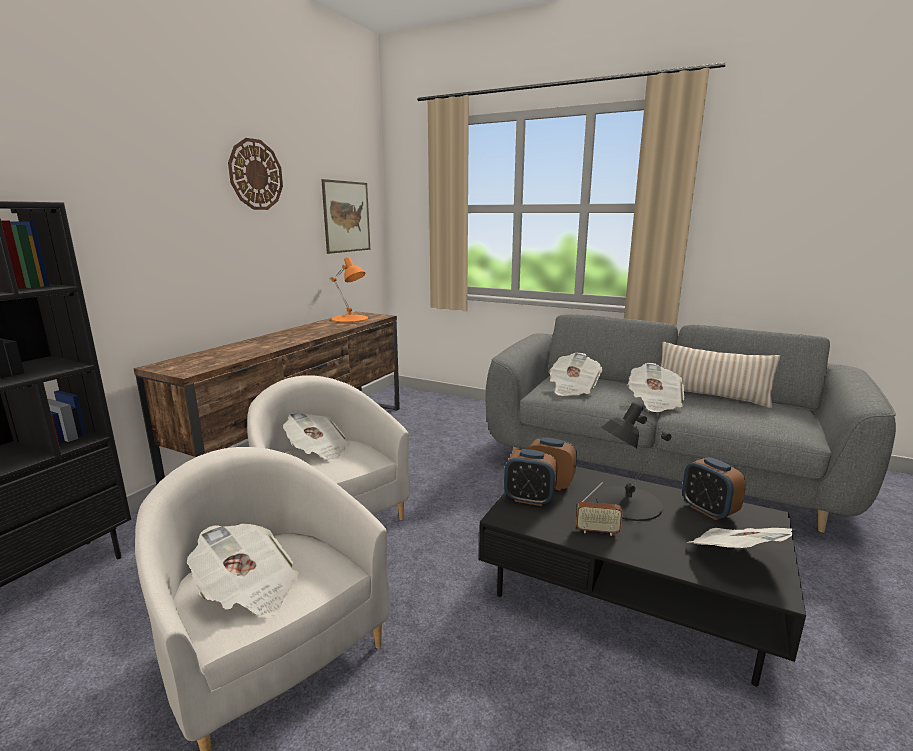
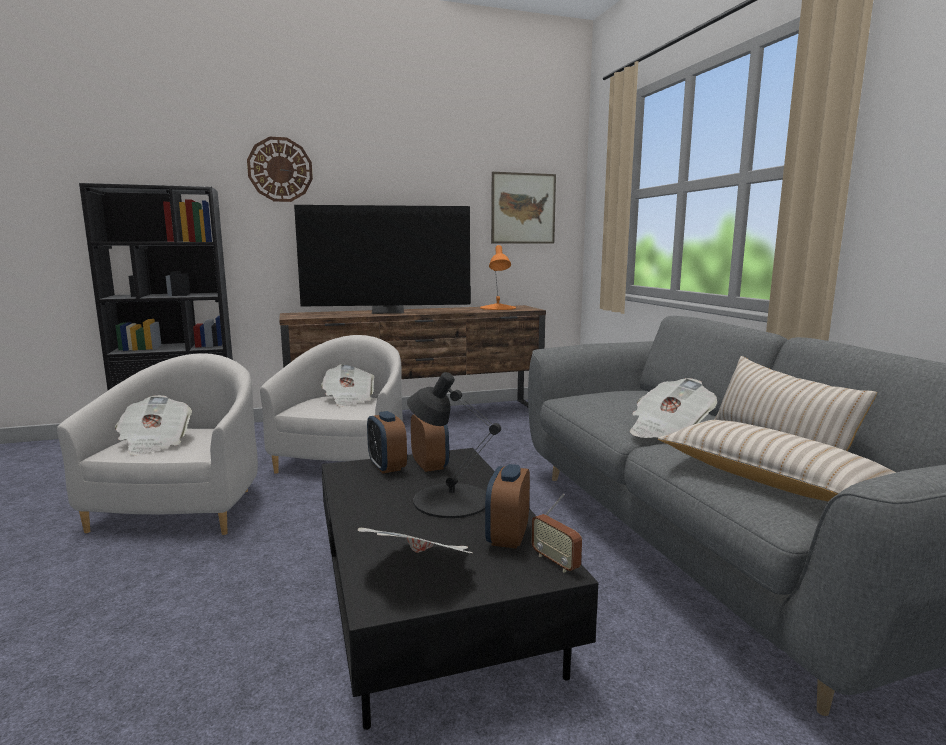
camera: 45 degrees right, 5 degrees down
(255, 175) = (412, 169): wall clock -> wall clock (280, 169)
(269, 342) = (388, 312): none -> television
(572, 388) = (607, 399): newspaper -> none
(597, 531) = (371, 502): radio -> radio (555, 562)
(759, 418) = (768, 479): none -> beige pillow

